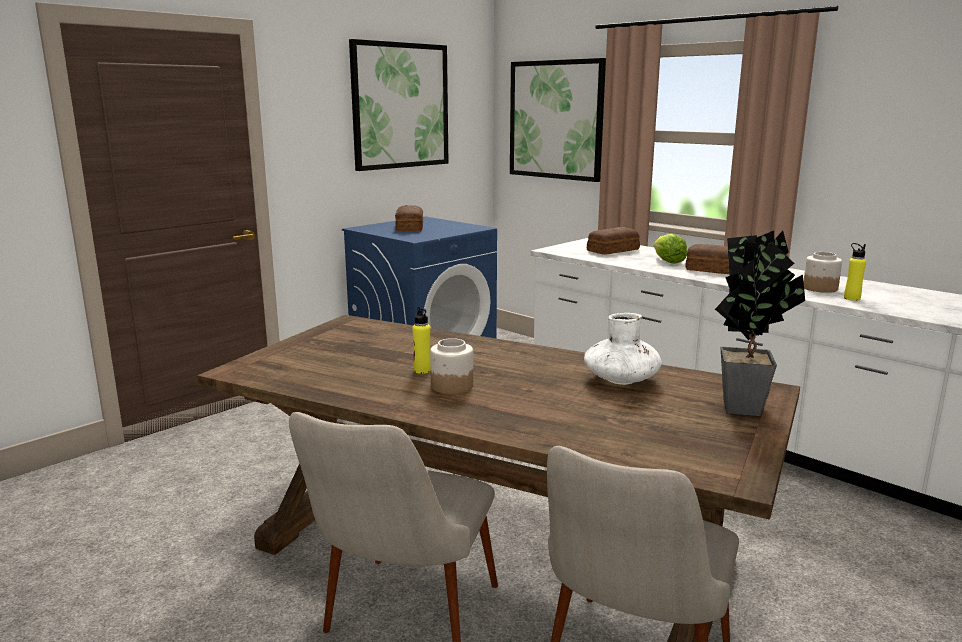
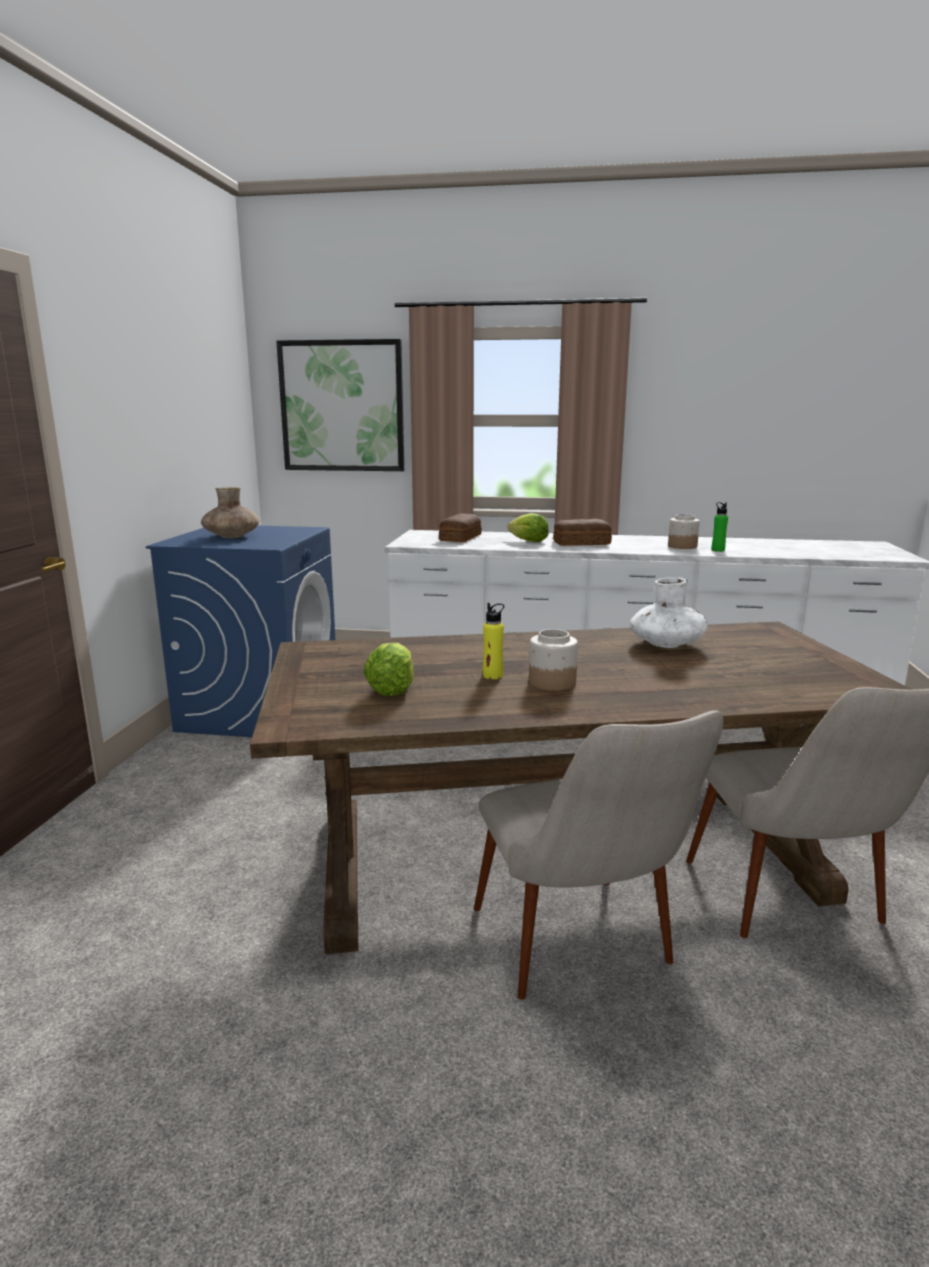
camera: 35 degrees left, 0 degrees up
(339, 362) = (392, 689): none -> lettuce
(400, 106) = (180, 388): picture -> none
(408, 228) = (231, 537): bread -> brown vase
(745, 405) = (780, 642): potted plant -> none
(851, 298) = (717, 550): yellow bottle -> green bottle

